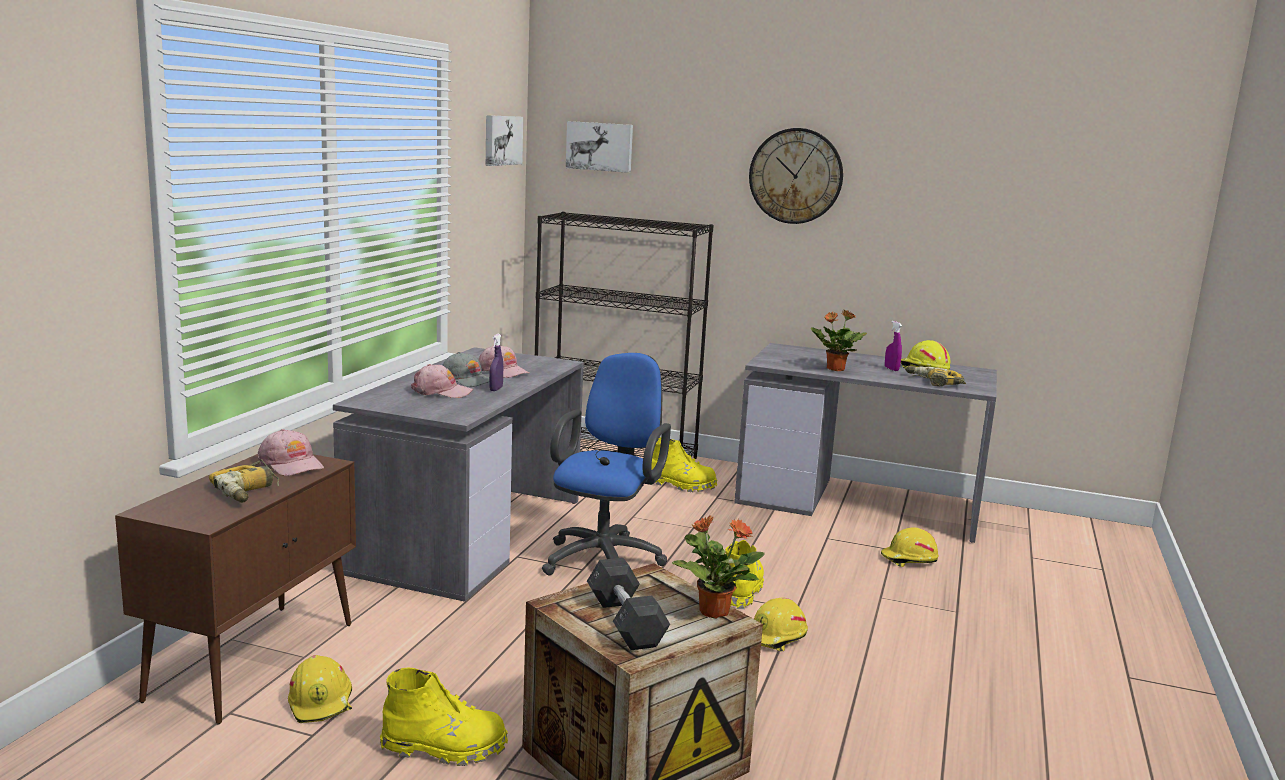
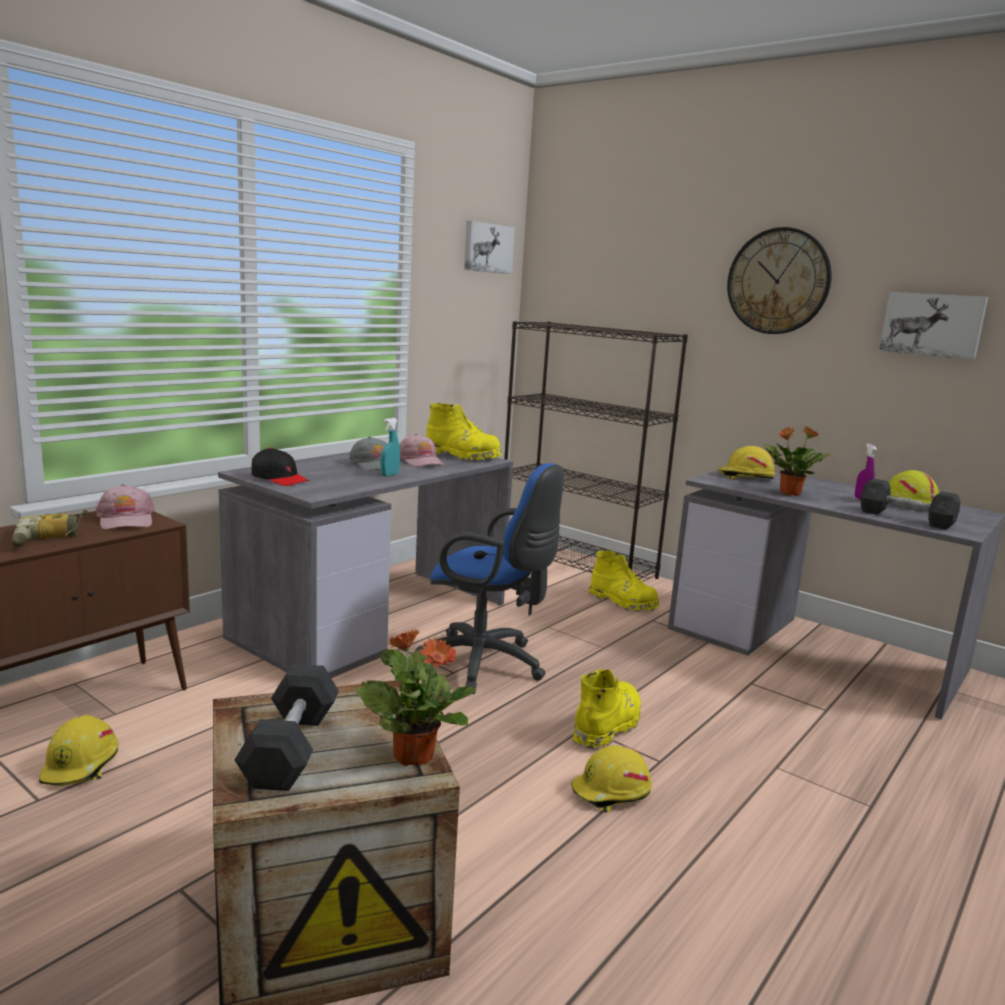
camera: 20 degrees right, 0 degrees up
(403, 405) = (279, 478): none -> black cap
(441, 392) = (334, 471): pink cap -> none
(444, 748) = (141, 847): yellow boot -> yellow boot (462, 456)
(496, 389) = (389, 475): purple spray bottle -> turquoise spray bottle
(600, 146) = (586, 256): picture -> picture (932, 324)
(605, 558) = (486, 665): blue office chair -> blue office chair turned 75 degrees clockwise
(909, 559) = (841, 726): yellow hard hat -> yellow hard hat (745, 477)
(934, 382) = (905, 518): power drill -> grey dumbbell

